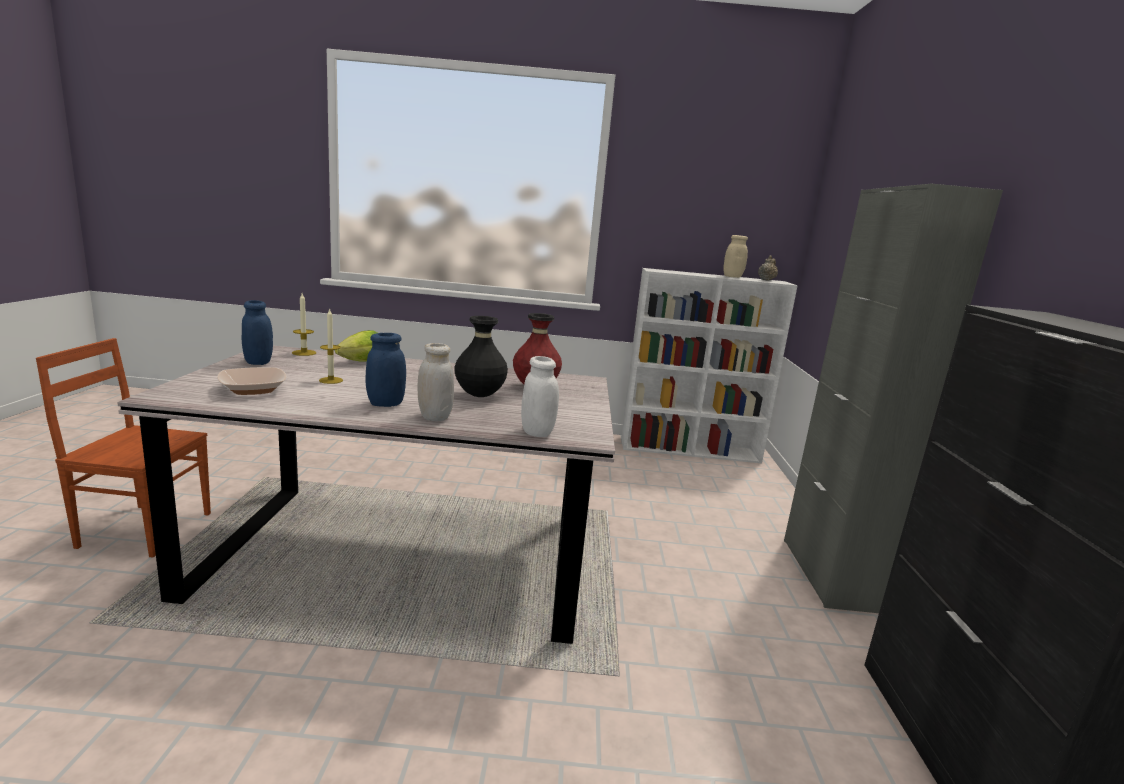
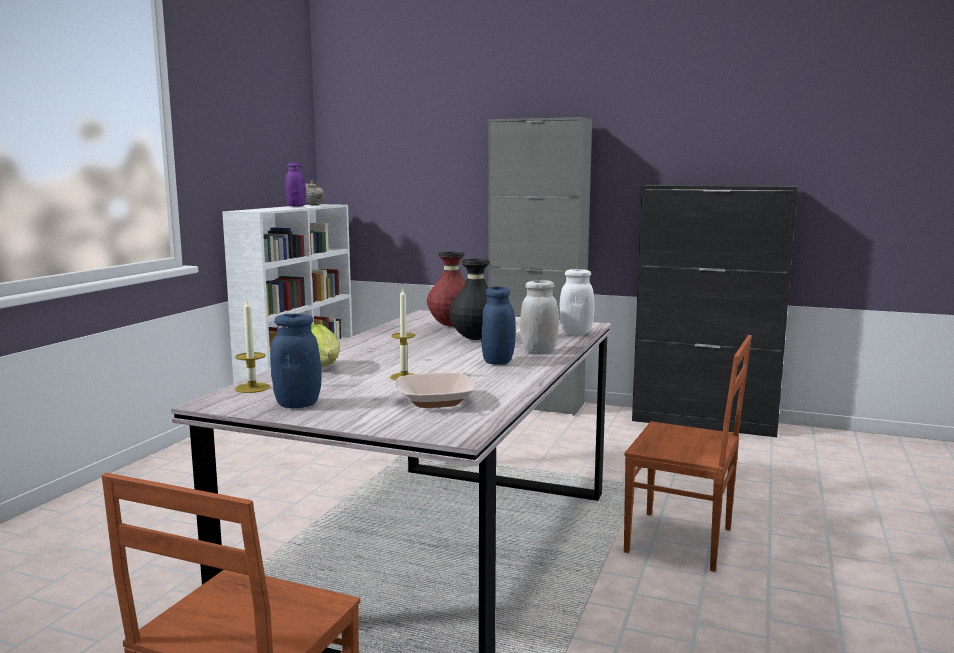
camera: 70 degrees left, 5 degrees down
(461, 720) = (680, 541): none -> brown chair
(732, 277) = (296, 206): beige jar -> purple jar

